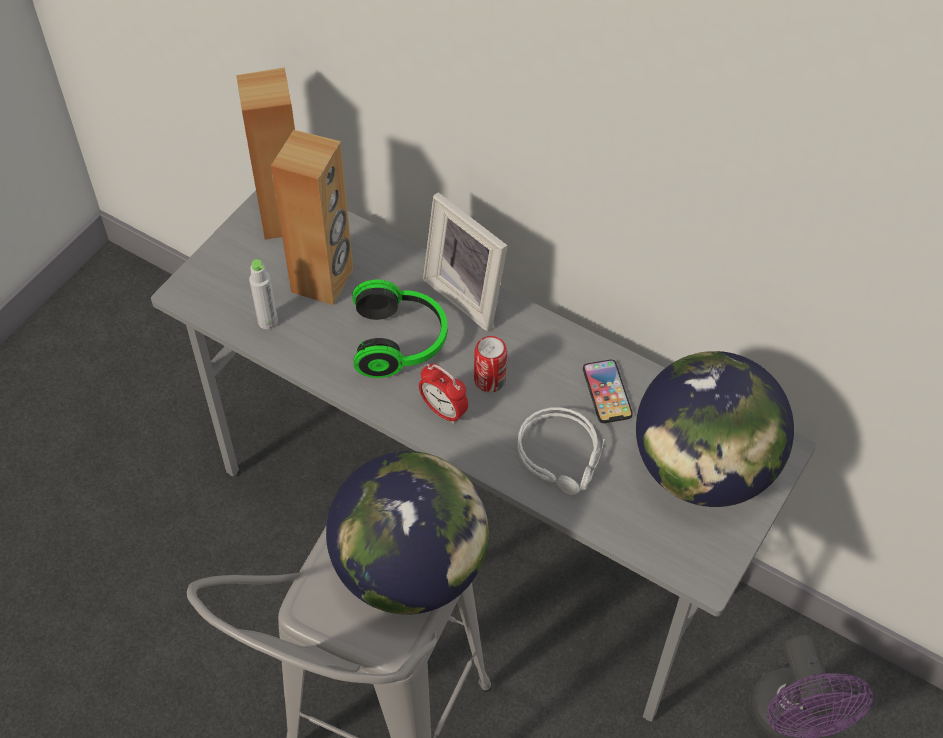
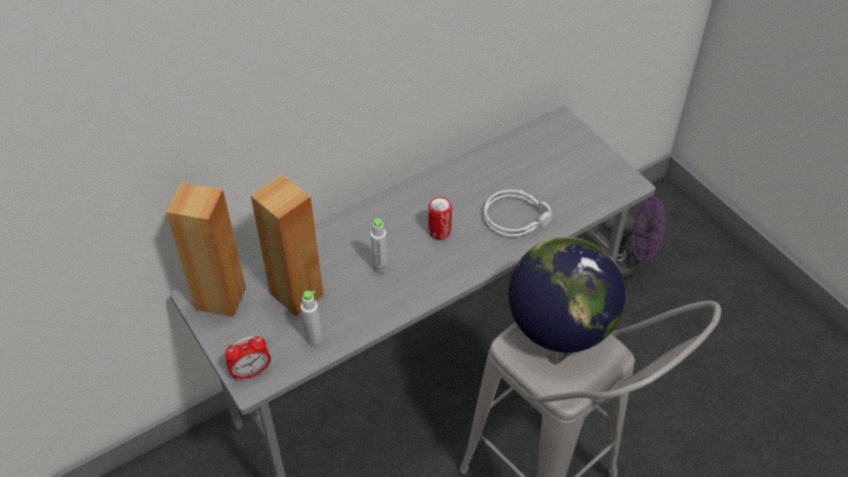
camera: 65 degrees left, 5 degrees down
(401, 342) = (380, 267): headphones -> grey bottle
(443, 411) = (451, 263): alarm clock -> alarm clock (251, 372)
(469, 294) = (362, 217): picture frame -> none
(607, 392) = (480, 179): phone -> none
(702, 469) = (558, 158): globe -> none

